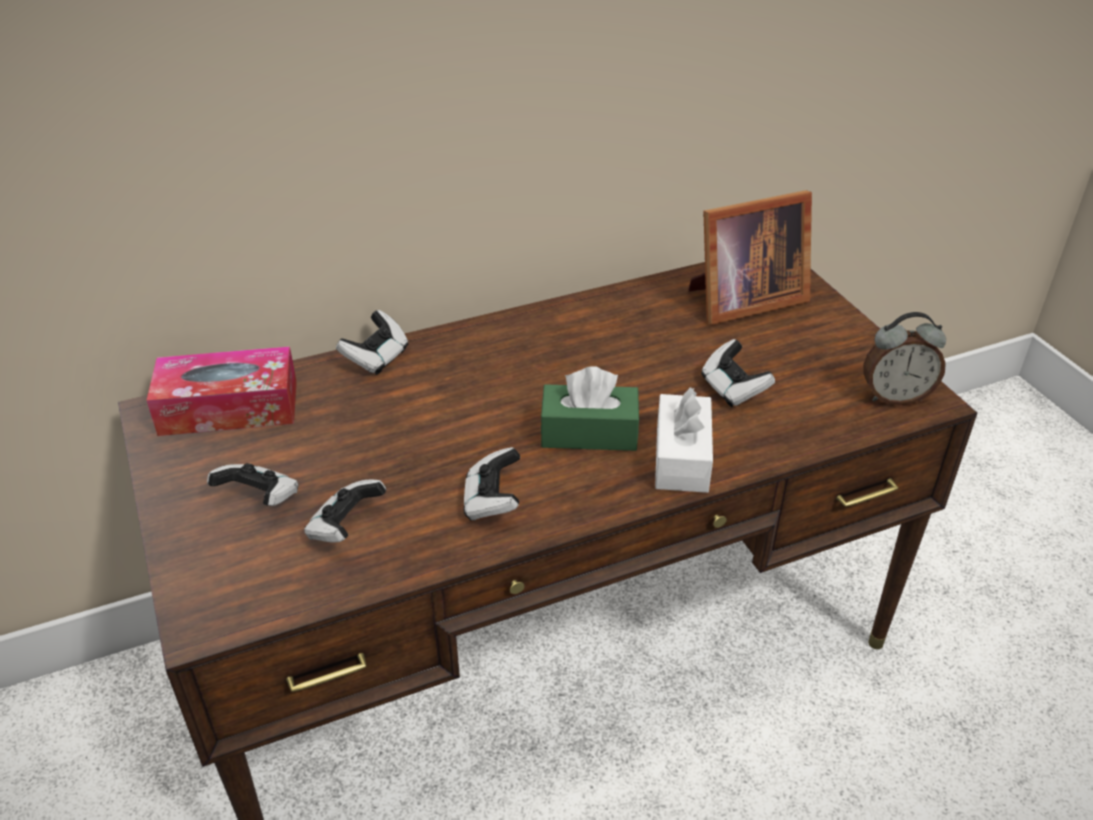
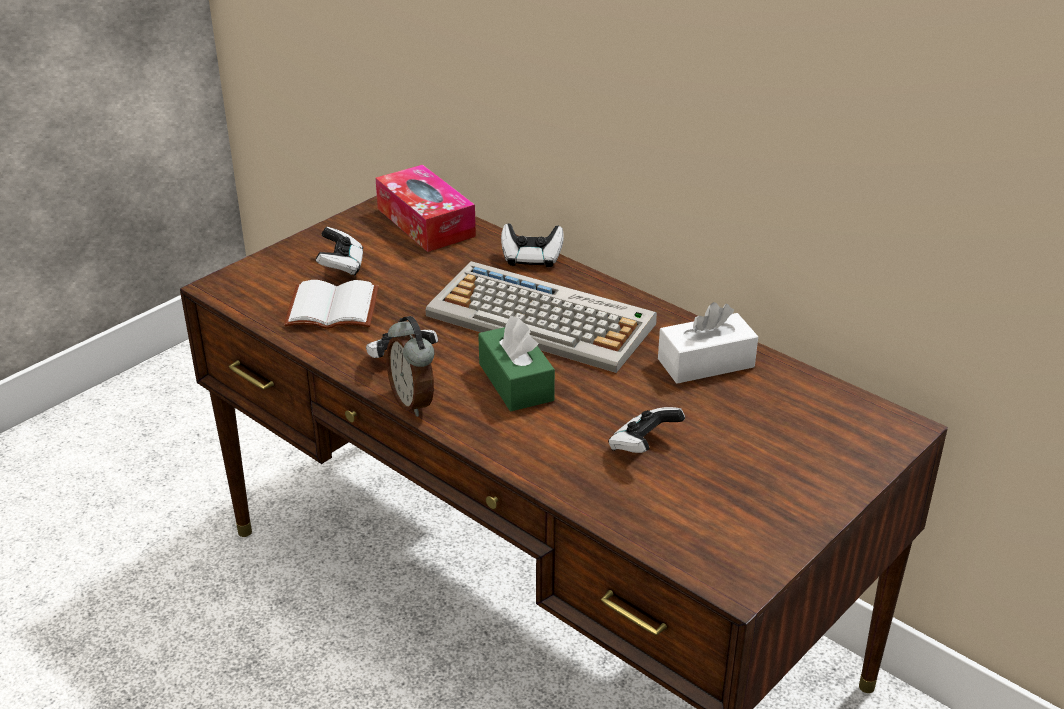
camera: 65 degrees right, 5 degrees down
(345, 527) = (334, 307): game controller -> white book
(494, 384) = (543, 319): none -> keyboard
(681, 458) = (519, 438): white tissue box -> white tissue box (706, 363)
(742, 301) = (800, 422): picture frame -> none
(894, 396) = (721, 555): alarm clock -> alarm clock (414, 402)

